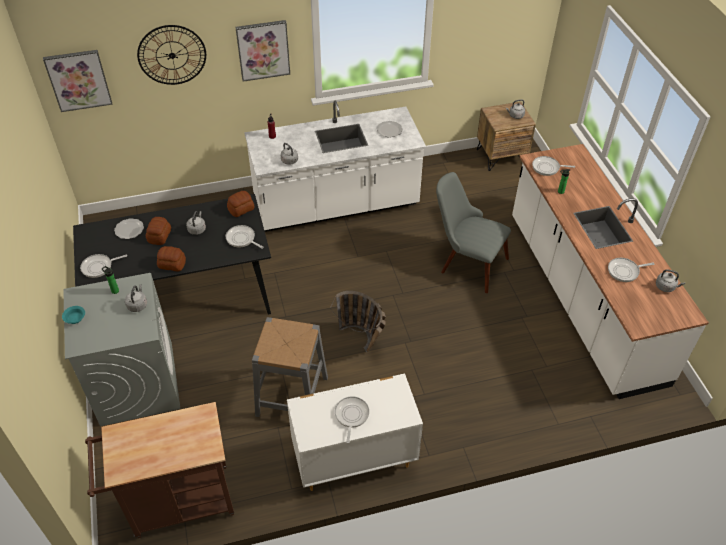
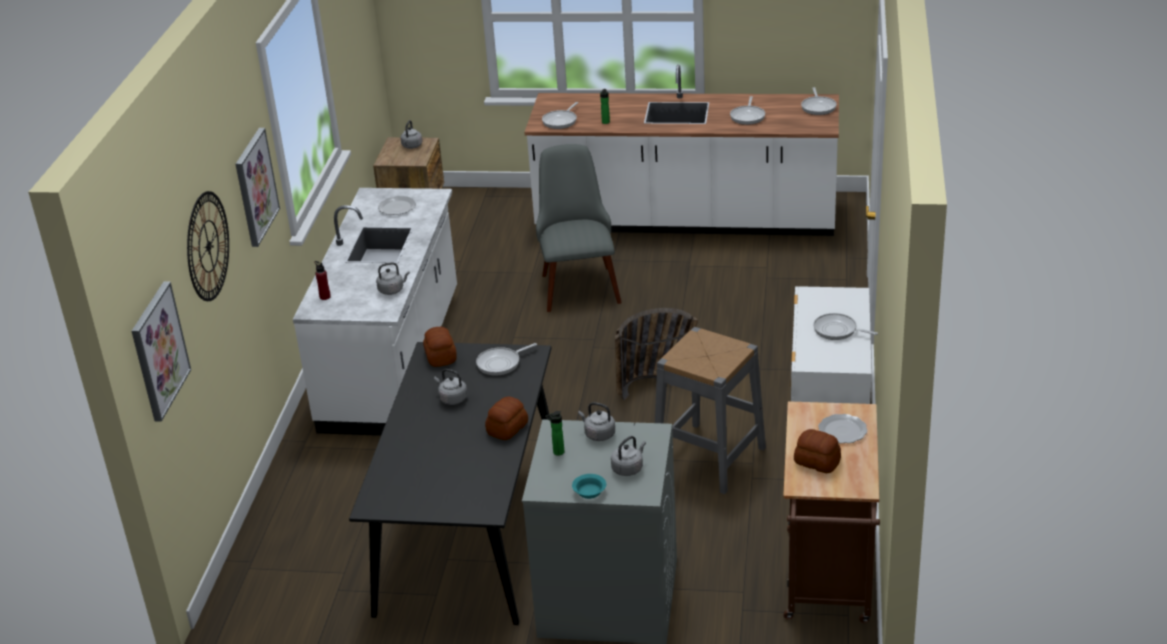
camera: 65 degrees left, 15 degrees down
(99, 267) = (464, 497): frying pan -> frying pan (818, 107)
(129, 229) = (404, 462): plate -> plate (842, 431)
(160, 236) = (440, 434): bread -> bread (817, 461)
(466, 262) = (578, 282): grey chair -> grey chair turned 120 degrees clockwise
(666, 287) = (782, 102): grey kettle -> grey kettle (628, 468)

